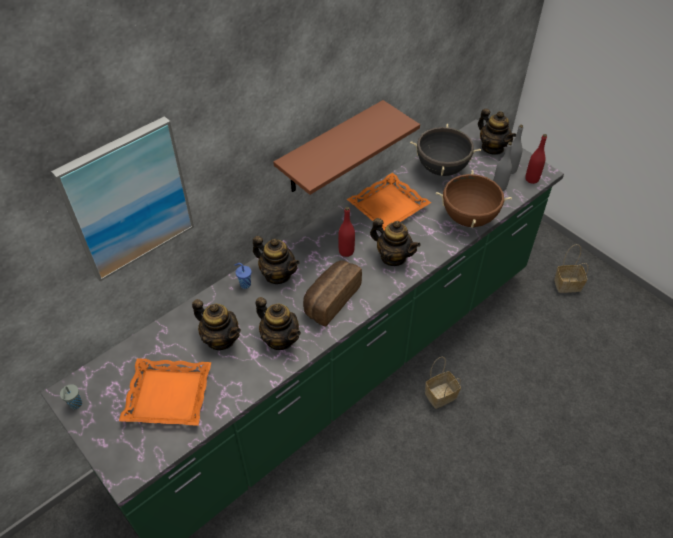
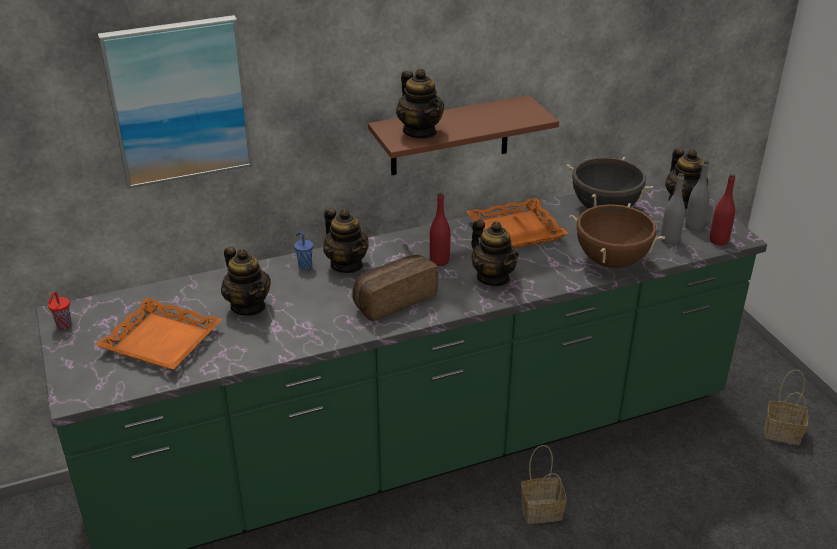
camera: 20 degrees right, 15 degrees down
(75, 405) = (63, 325): grey cup -> red cup
(280, 339) = (314, 321): teapot -> teapot (420, 131)

